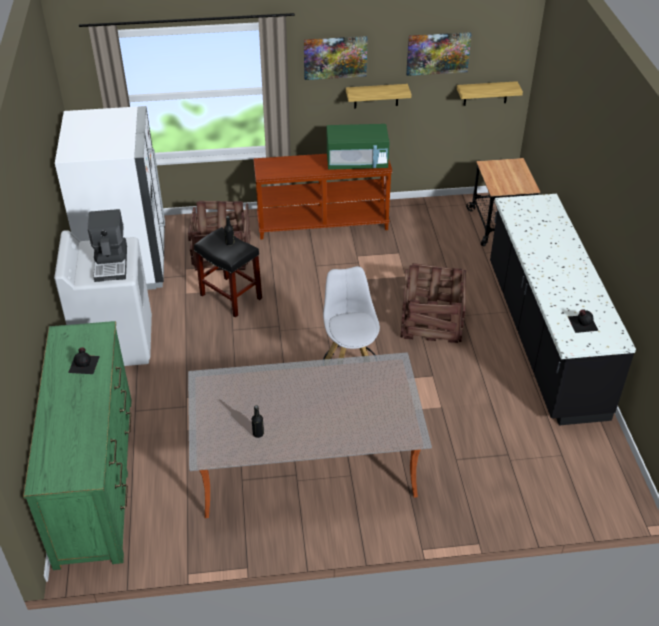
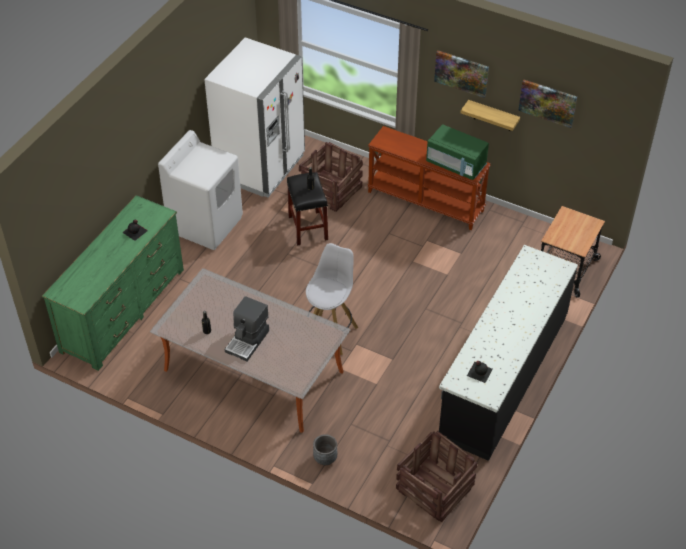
camera: 35 degrees right, 5 degrees up
(112, 263) = (205, 168): coffee machine -> coffee machine (248, 341)
(430, 322) = (430, 319): crate -> crate (434, 488)
(465, 509) = (325, 458): none -> grey planter
(485, 93) = (588, 151): shelf -> none

